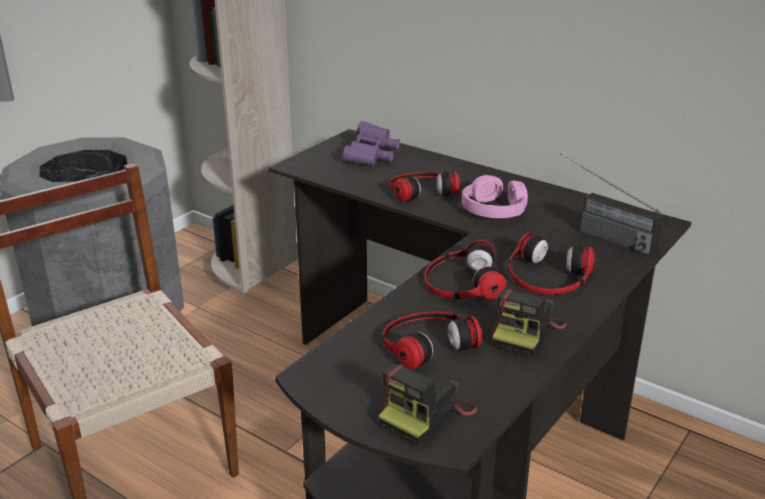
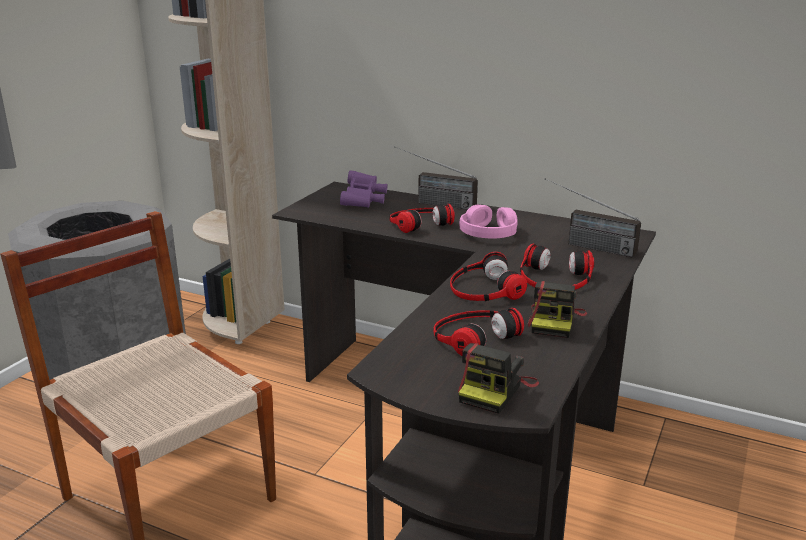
camera: 10 degrees left, 5 degrees down
(446, 164) = (432, 203): none -> radio

